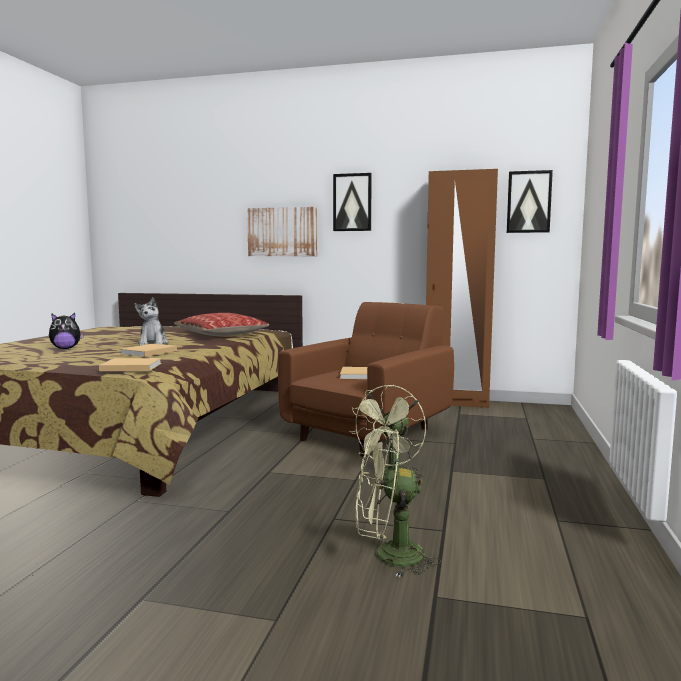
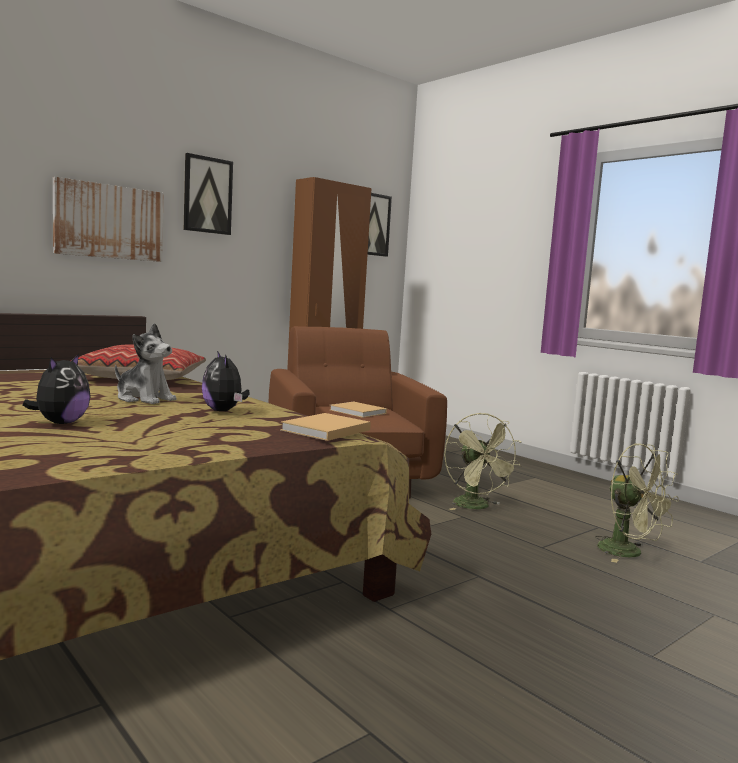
camera: 55 degrees left, 0 degrees up
(147, 352) = (224, 411): beige book -> plush toy
(388, 556) = (629, 553): green fan -> green fan turned 75 degrees counterclockwise

